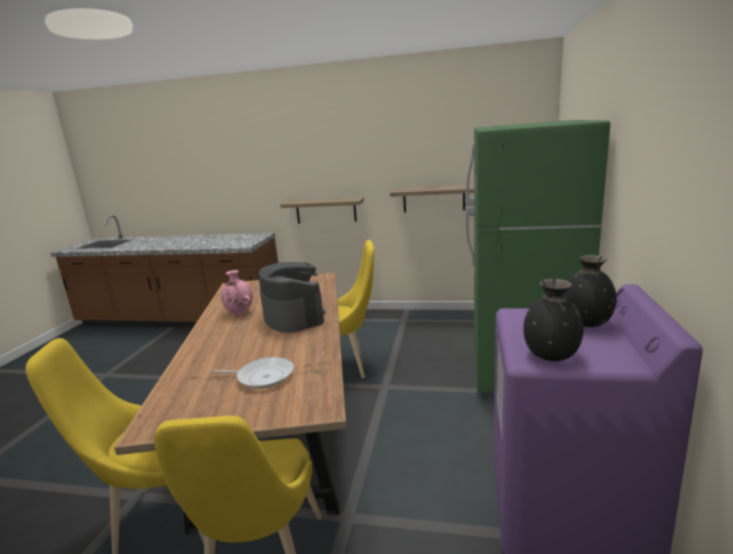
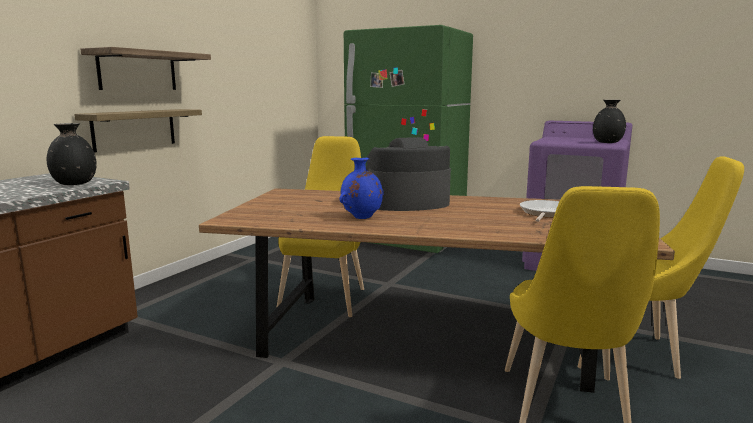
camera: 75 degrees left, 5 degrees down
(239, 313) = (361, 217): pink vase -> blue vase
(433, 199) = (245, 111): shelf -> shelf (138, 71)
(586, 322) = (565, 138): black vase -> black vase (75, 184)

